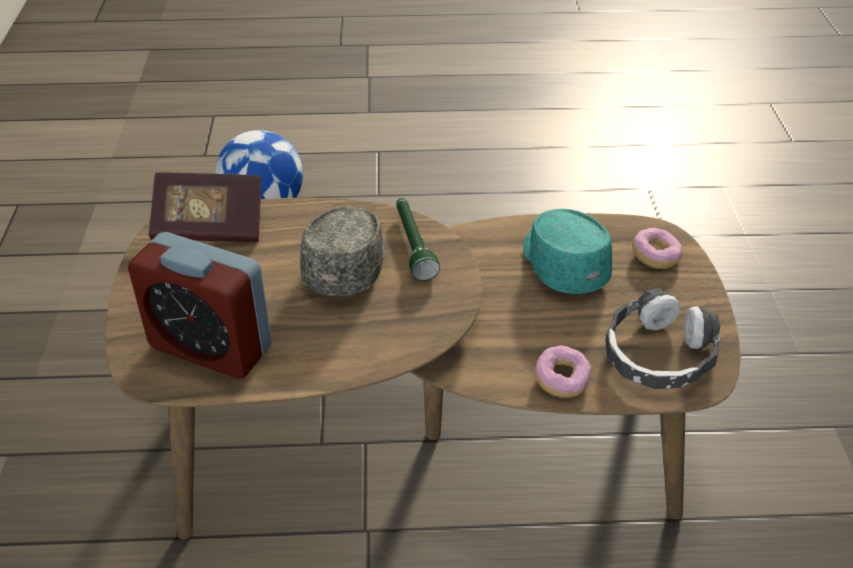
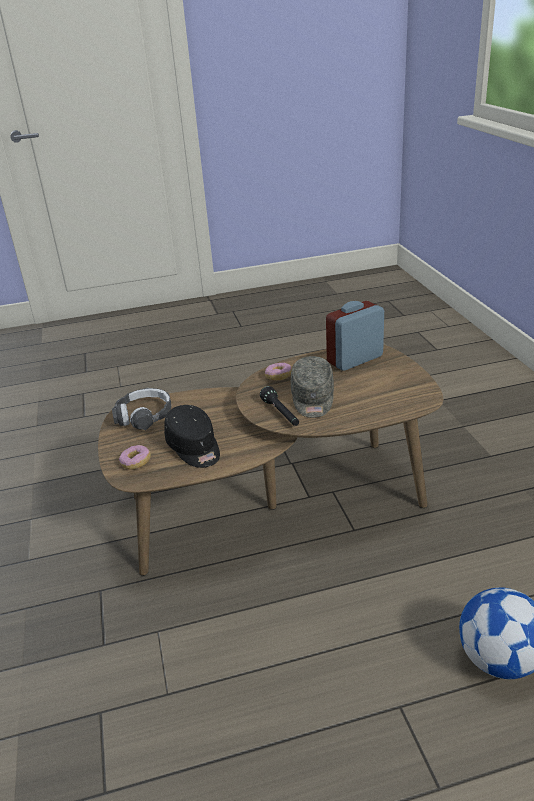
camera: 170 degrees right, 10 degrees down
(209, 227) = (404, 402): book -> none
(210, 347) = (355, 359): alarm clock -> alarm clock turned 45 degrees counterclockwise
(413, 245) = (281, 414): green flashlight -> black flashlight
(561, 381) = (193, 398): donut -> donut (278, 377)
(562, 264) = (194, 448): turquoise cap -> black cap

